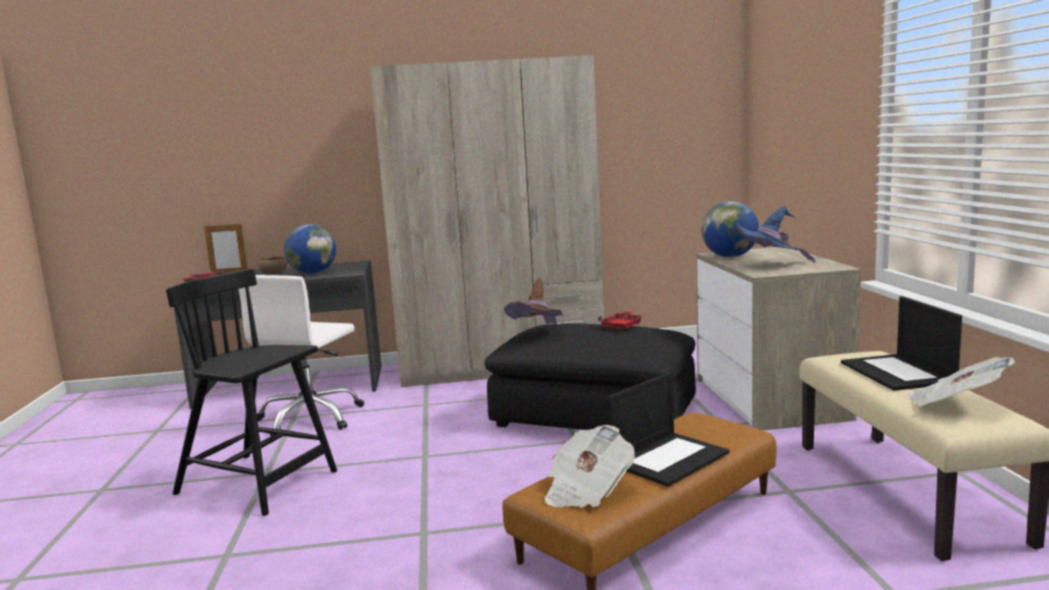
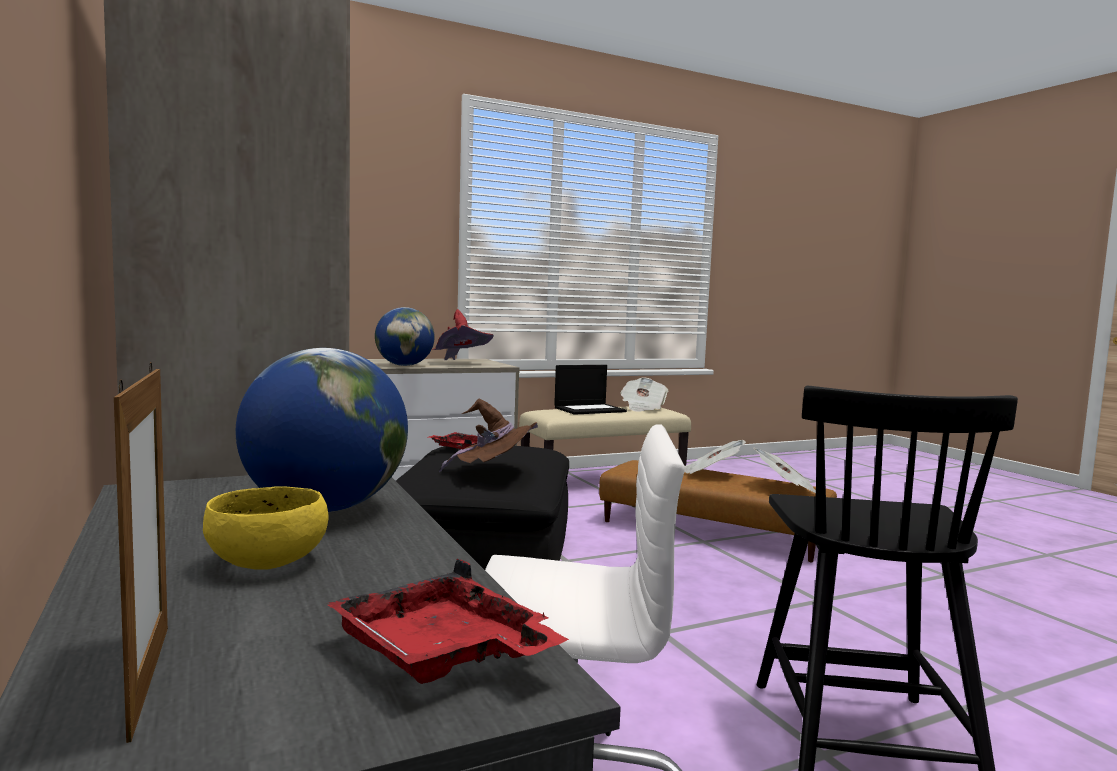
camera: 110 degrees left, 5 degrees down
(274, 273) = (265, 562): brown bowl -> yellow bowl
(669, 458) = (710, 474): laptop -> newspaper
(771, 265) = (461, 363): blue hat -> red hat

